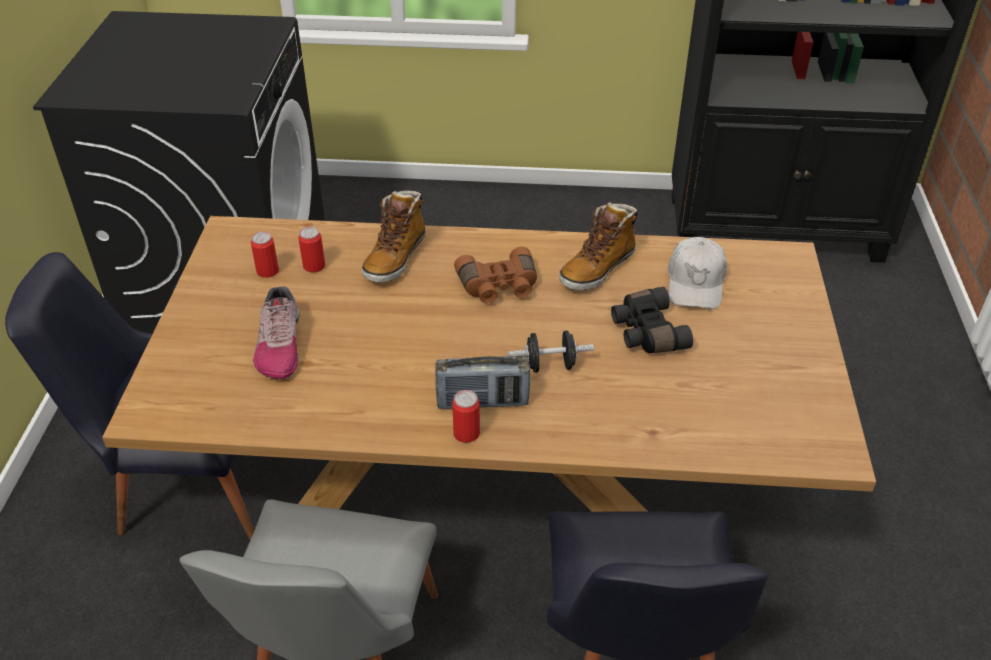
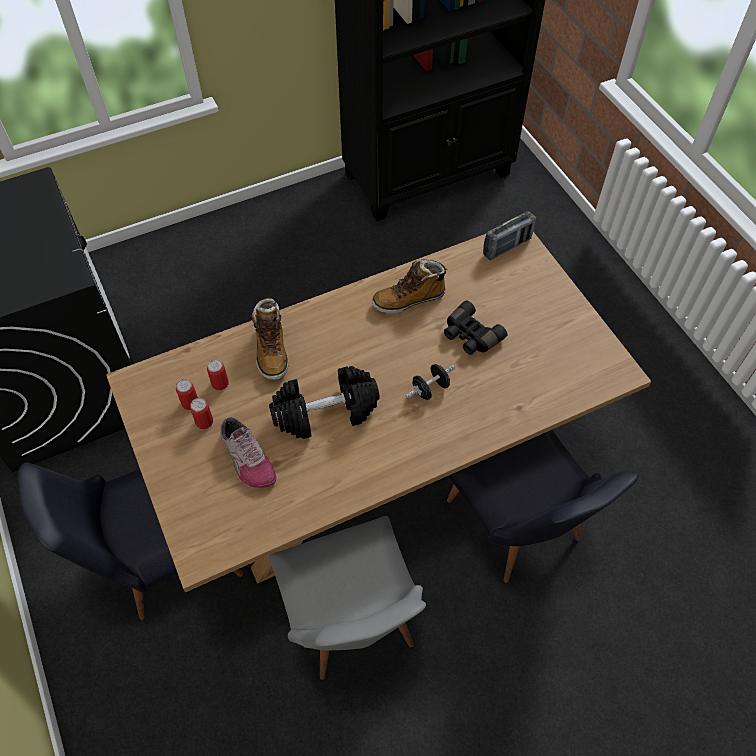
camera: 30 degrees left, 15 degrees up
(403, 338) = (325, 413): none -> black dumbbell
(466, 433) = (414, 464): can -> can (204, 422)
(482, 402) = (408, 436): radio -> radio (507, 247)
(499, 287) = (357, 343): brown binoculars -> none
(597, 268) = (409, 299): boot -> boot turned 60 degrees clockwise
(695, 283) = (475, 284): white cap -> none

